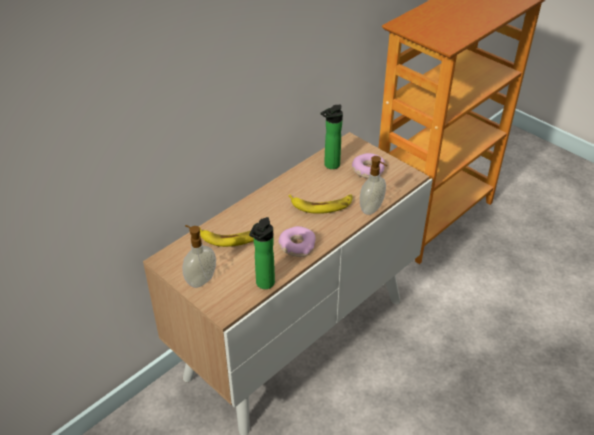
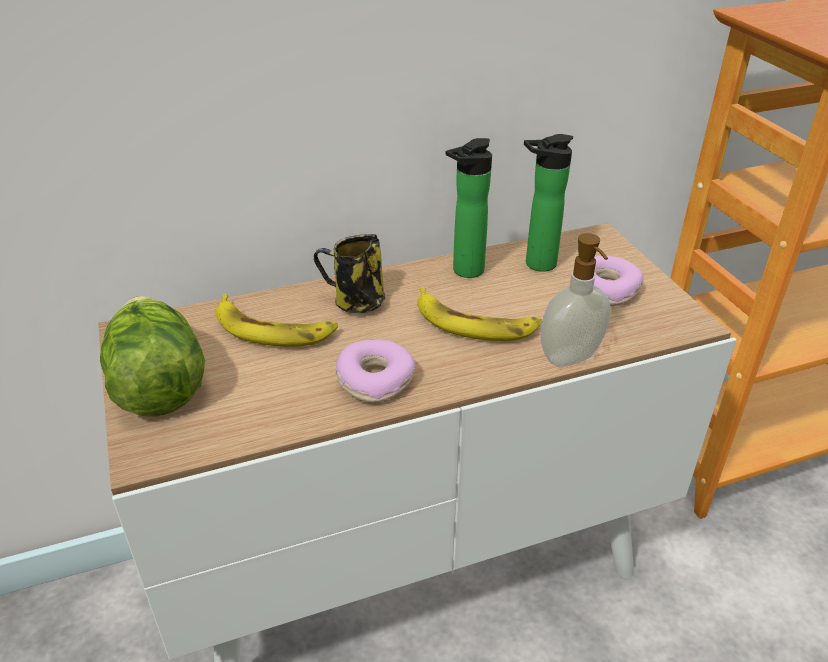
camera: 25 degrees right, 5 degrees down
(200, 279) = (156, 382): soap dispenser -> lettuce
(261, 211) = (356, 303): none -> mug
(264, 284) = (256, 430): bottle -> bottle (464, 271)

